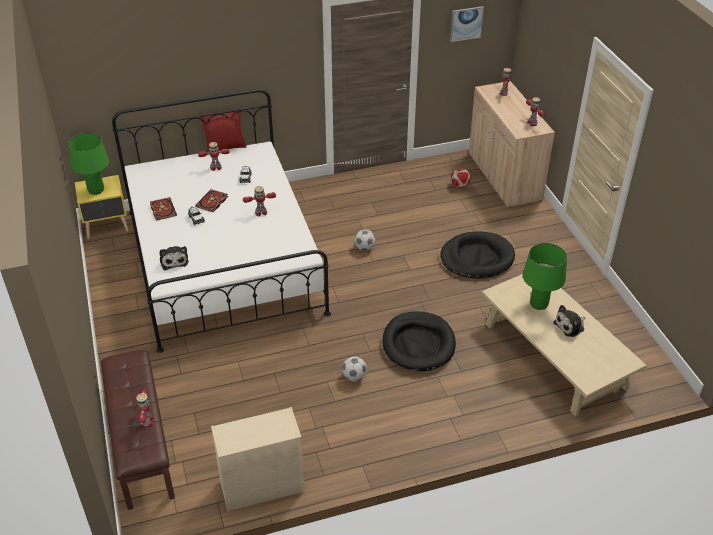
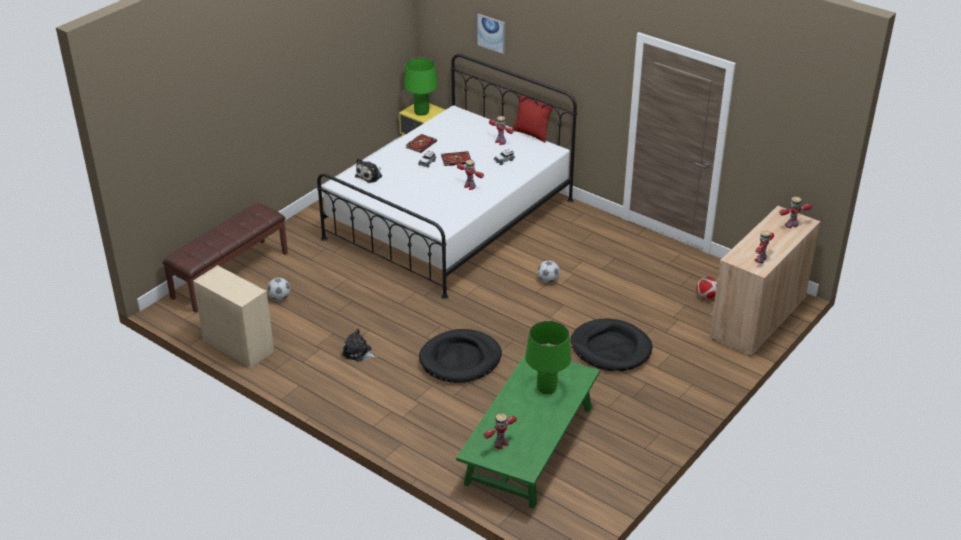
camera: 55 degrees right, 5 degrees down
(148, 421) = (215, 247): toy robot -> toy robot (500, 444)
(354, 377) = (387, 341): football -> football (279, 298)
(466, 23) = (780, 129): picture -> picture (491, 33)
(555, 355) = (530, 445): beige coffee table -> green coffee table
(570, 326) = (537, 417): plush toy -> plush toy (358, 353)

